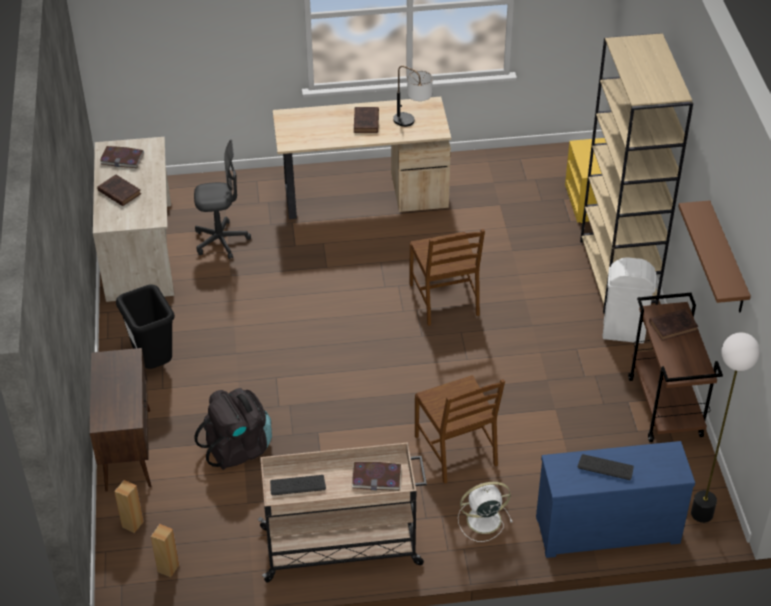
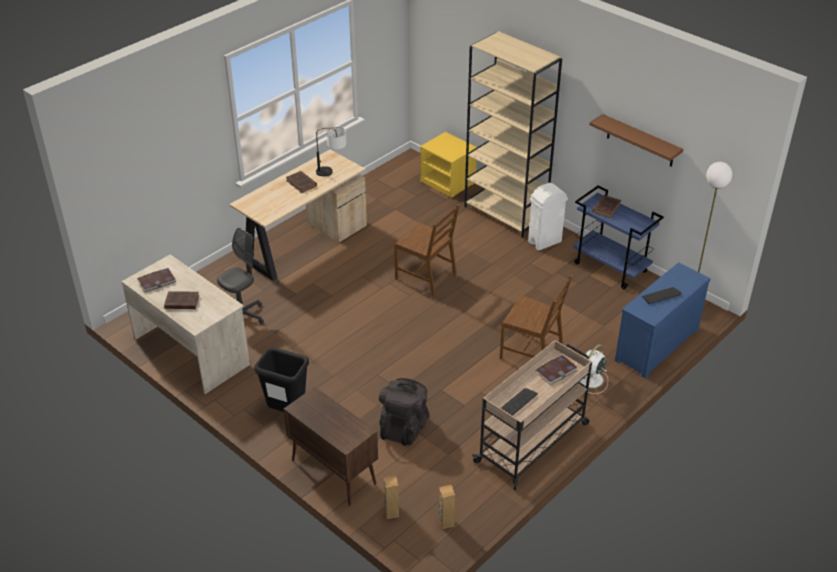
camera: 40 degrees left, 5 degrees down
(666, 407) = (611, 267): brown cart -> blue cart

